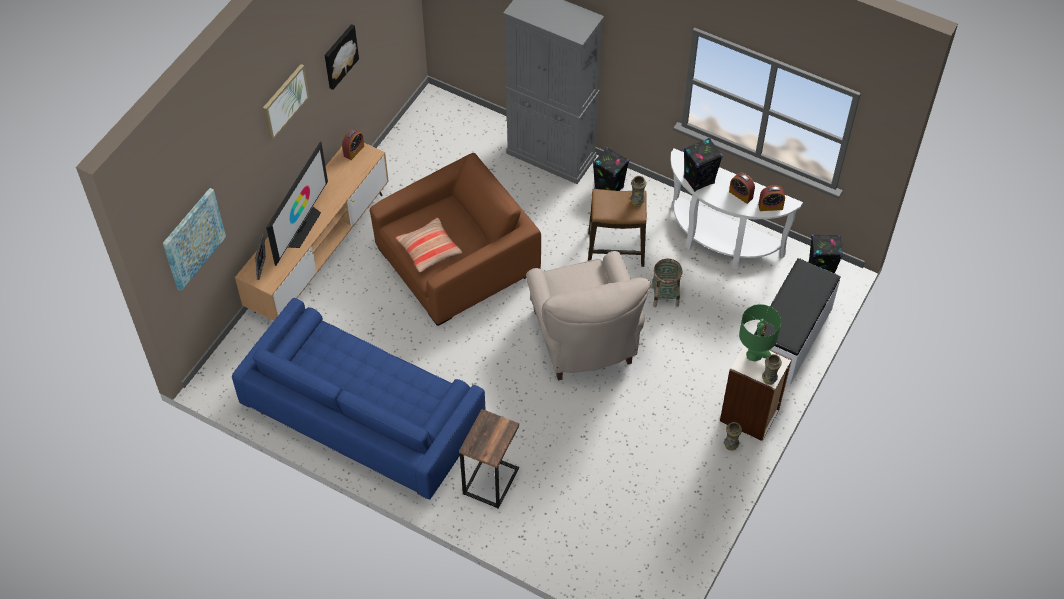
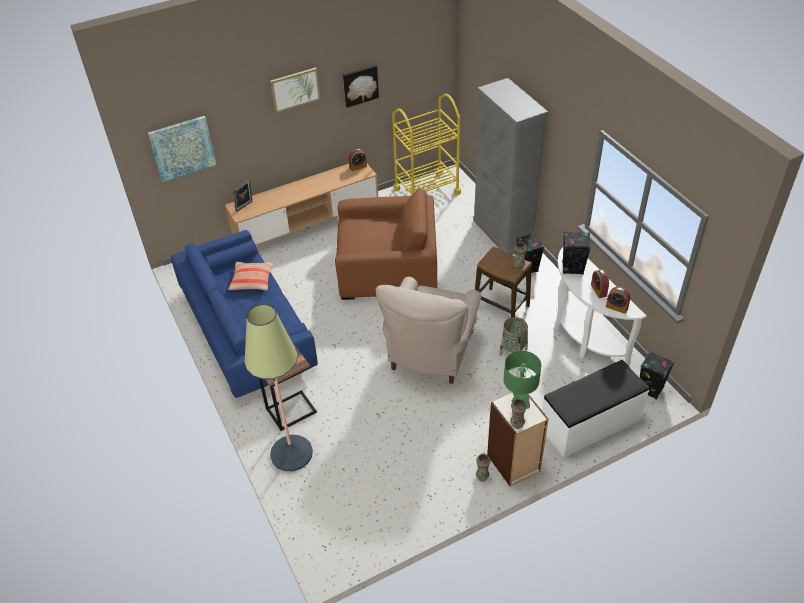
camera: 35 degrees right, 10 degrees down
(301, 227) = (288, 194): television -> none
(422, 137) = (426, 191): none -> yellow cart
(429, 249) = (357, 241): pillow -> pillow (252, 280)
(530, 525) = (291, 453): none -> floor lamp

